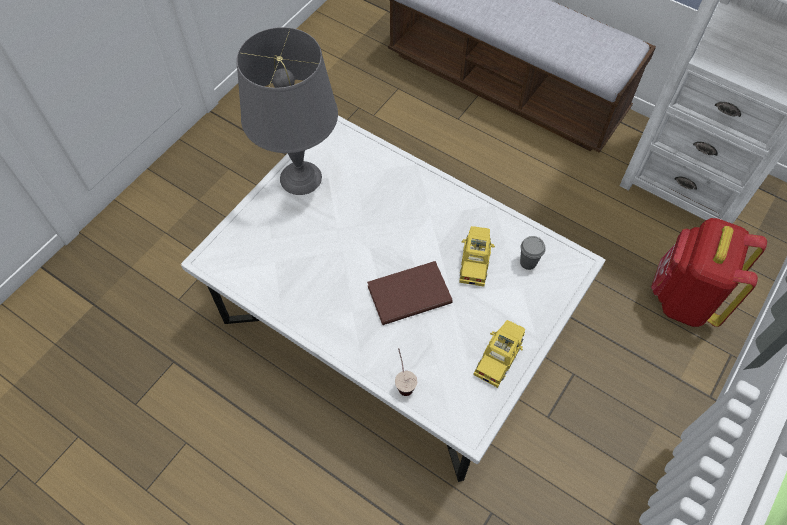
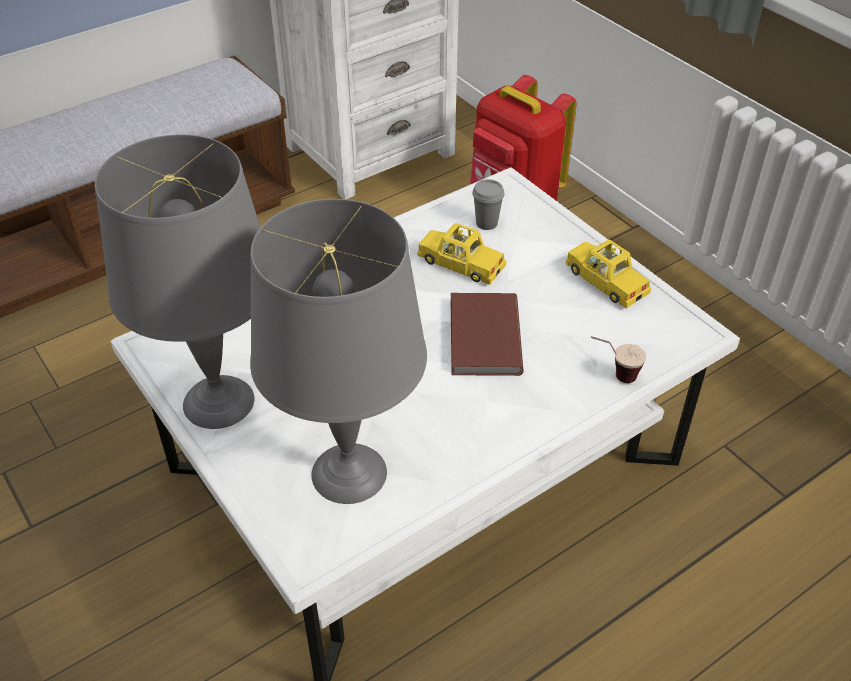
camera: 70 degrees left, 15 degrees down
(271, 259) = (350, 473): none -> grey table lamp

